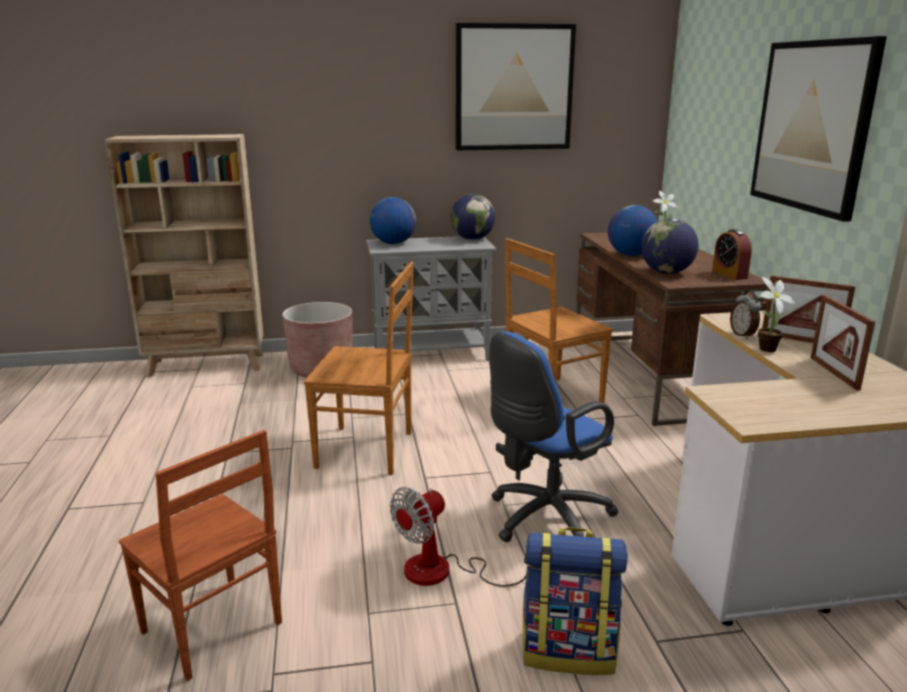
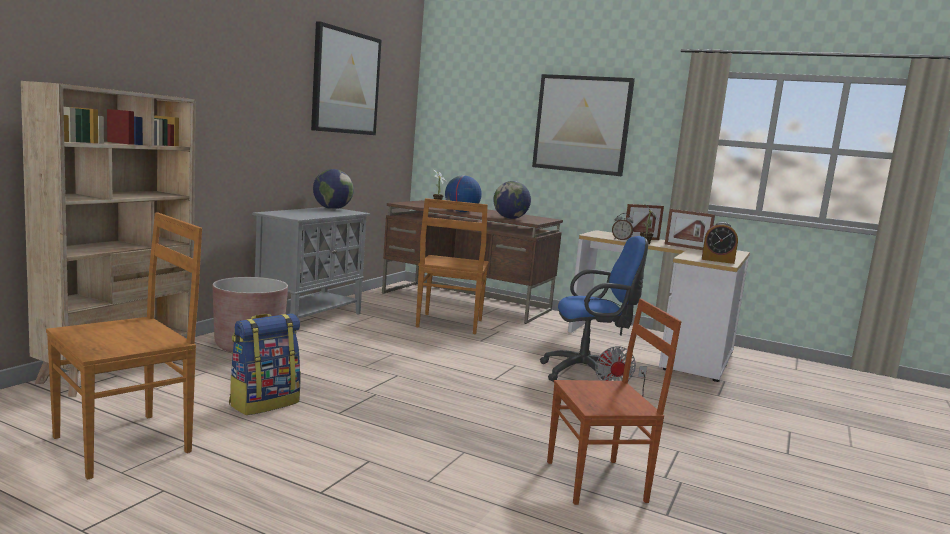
camera: 55 degrees left, 10 degrees down
(368, 450) = (427, 378): brown chair -> brown chair (126, 443)
(393, 243) = (287, 213): globe -> none
(544, 519) = (587, 374): blue office chair -> blue office chair turned 90 degrees counterclockwise
(569, 650) = (710, 411): backpack -> backpack (264, 403)
(729, 274) = (536, 217): alarm clock -> alarm clock (717, 260)

